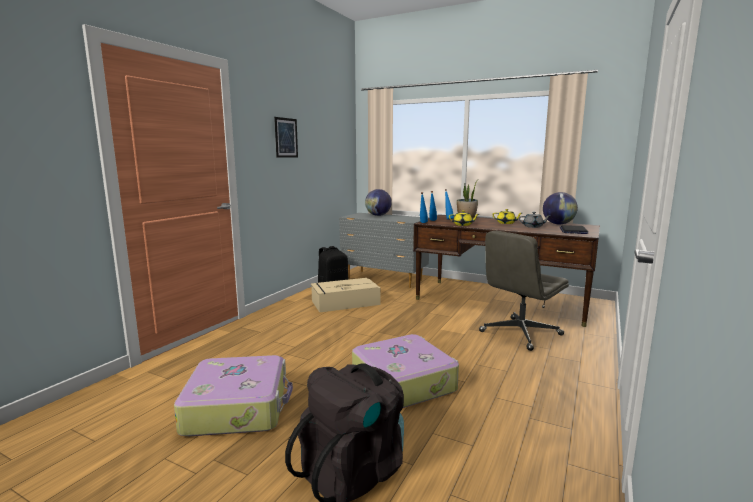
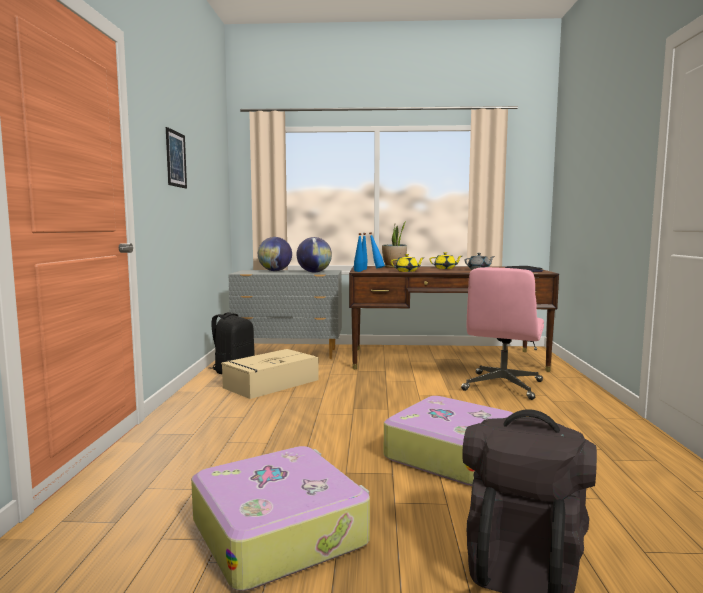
camera: 25 degrees left, 5 degrees down
(520, 334) = (503, 386): grey office chair -> pink office chair
(558, 224) = (494, 267): globe -> globe (314, 272)

